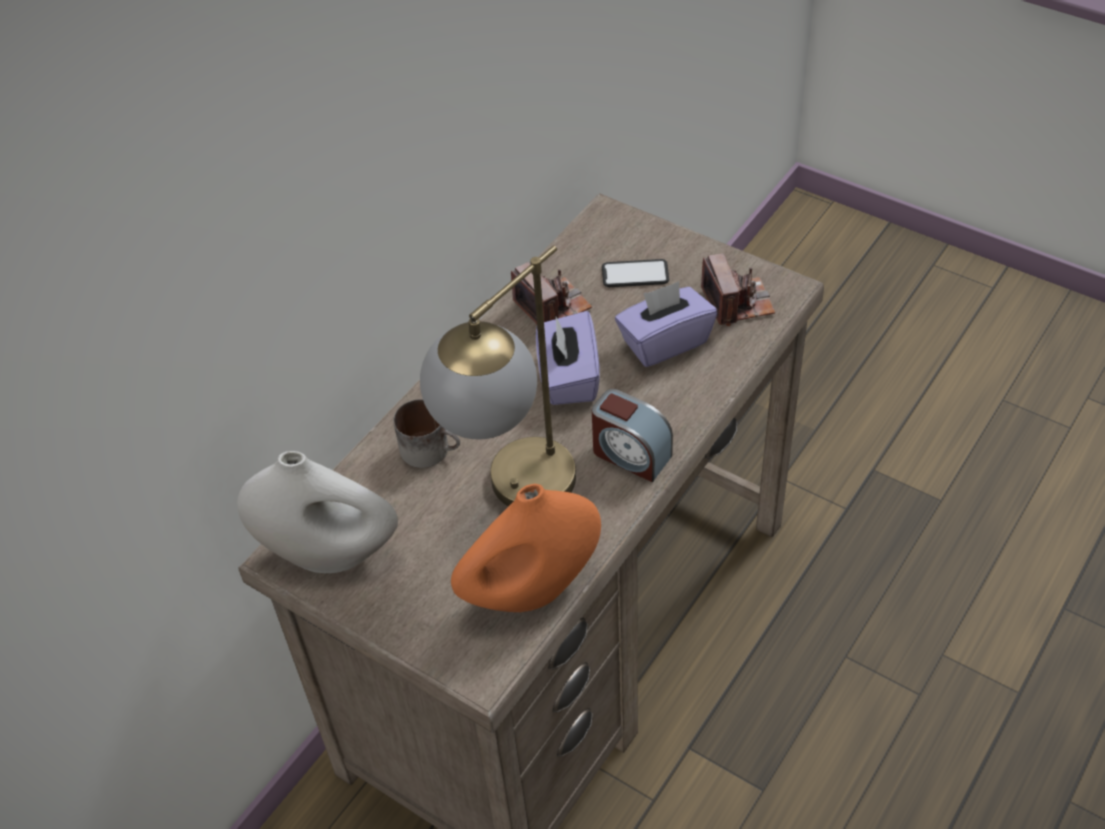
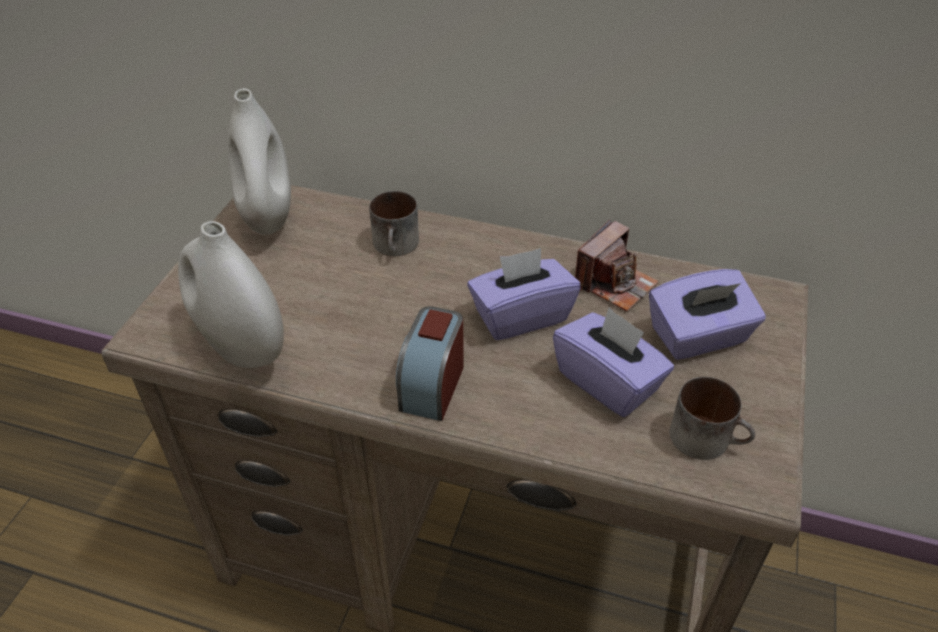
camera: 70 degrees right, 5 degrees down
(513, 499) = (350, 311): table lamp -> none
(531, 592) = (241, 347): orange vase -> white vase
(635, 274) = (699, 337): phone -> purple tissue box
(737, 302) = (707, 438): camera -> mug

